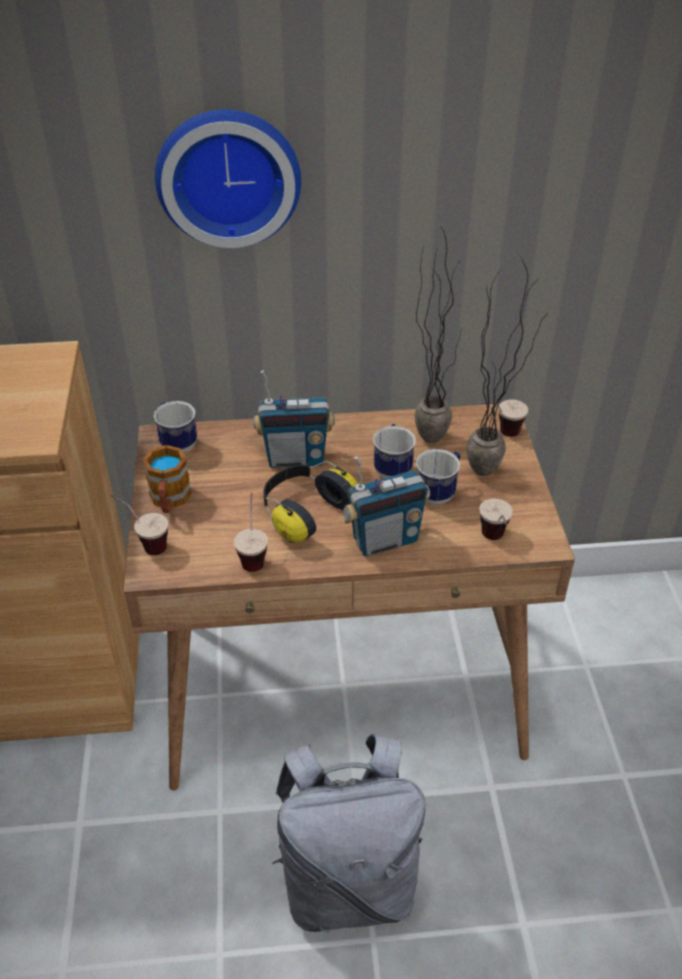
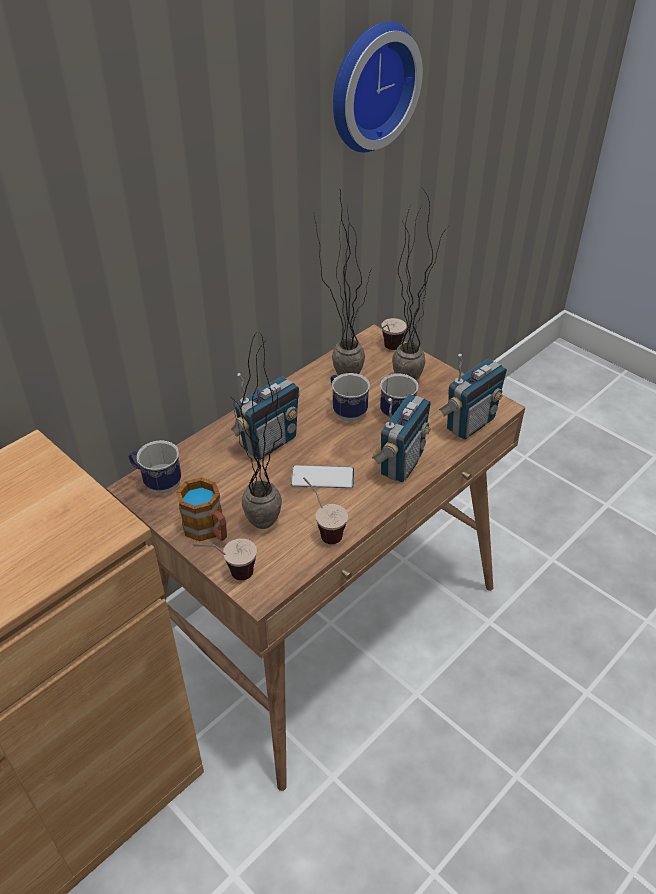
camera: 40 degrees left, 0 degrees up
(206, 527) = (263, 532): none -> potted plant
(228, 175) = (147, 205): wall clock -> wall clock (368, 86)
(304, 512) = (322, 477): headphones -> phone
(348, 881) = (465, 751): grey backpack -> none
(495, 542) = (469, 424): cup -> radio

